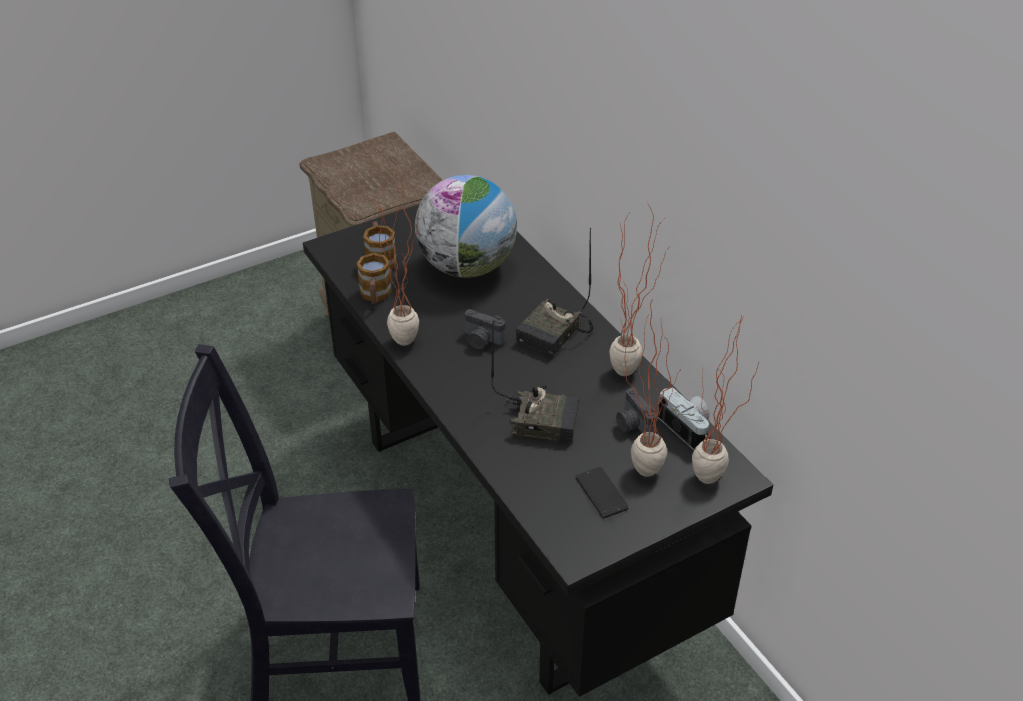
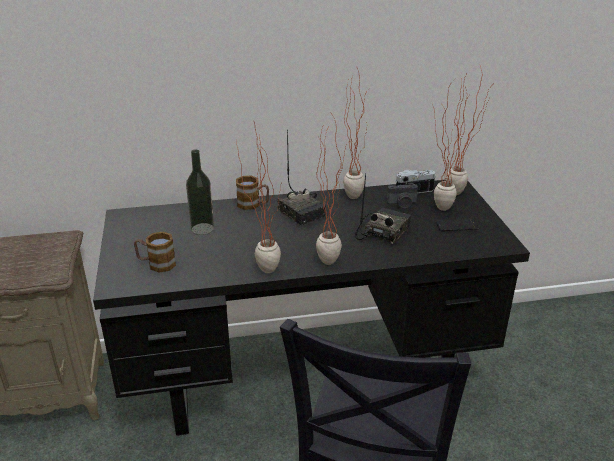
camera: 70 degrees left, 10 degrees down
(375, 296) = (203, 274): mug -> mug (253, 204)
(455, 385) = (331, 257): none -> potted plant
(467, 267) = (202, 229): globe -> bottle
(482, 341) = (290, 238): camera -> none

